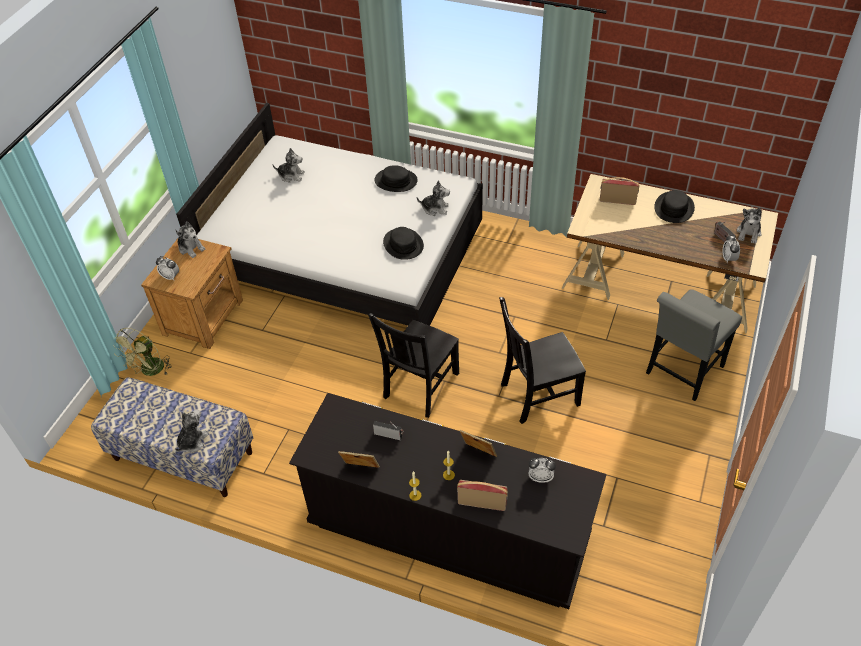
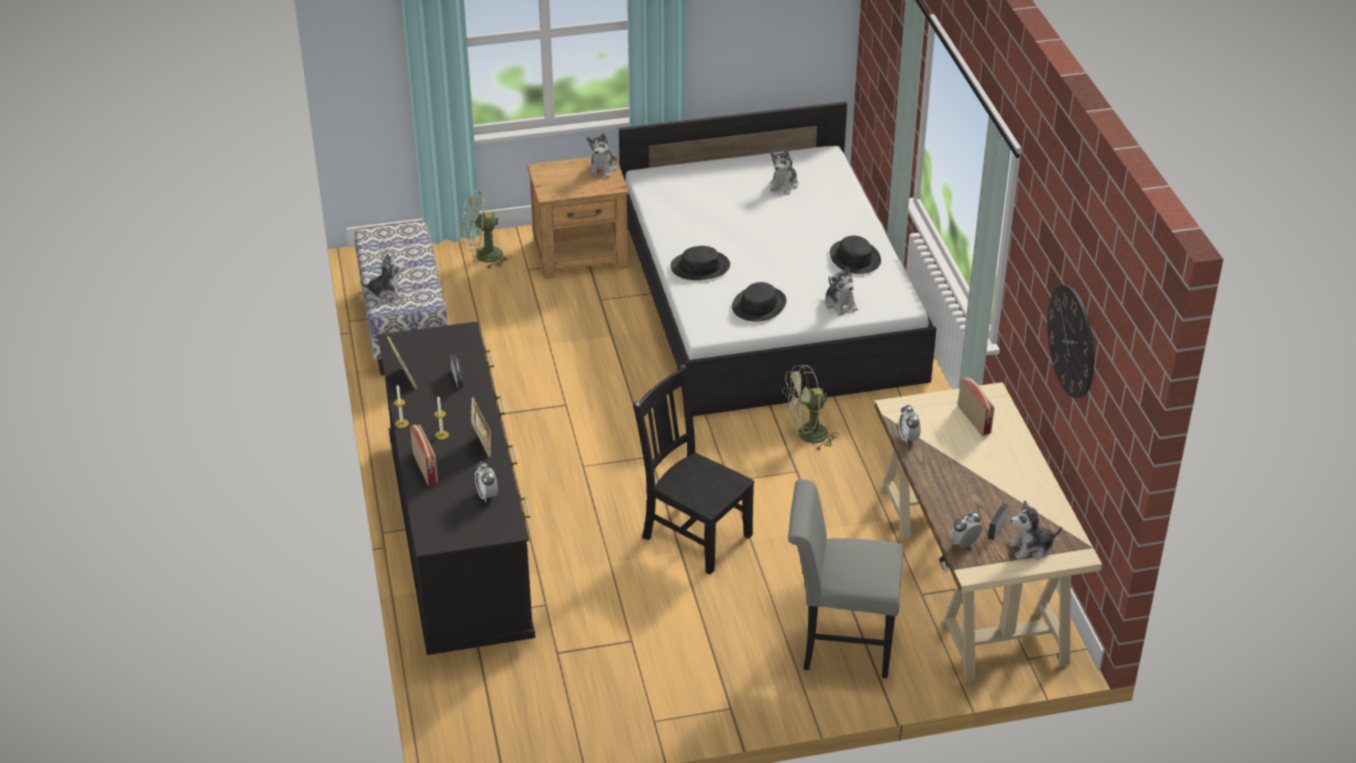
camera: 55 degrees right, 10 degrees down
(170, 276) = (553, 175): alarm clock -> alarm clock (908, 438)
(291, 175) = (784, 185): plush toy -> plush toy turned 45 degrees clockwise
(419, 387) = (625, 442): black chair -> none
(486, 296) = (806, 436): none -> green fan
(673, 208) = (1011, 470): black hat -> black hat (700, 266)
(695, 104) = (1071, 341): none -> wall clock

